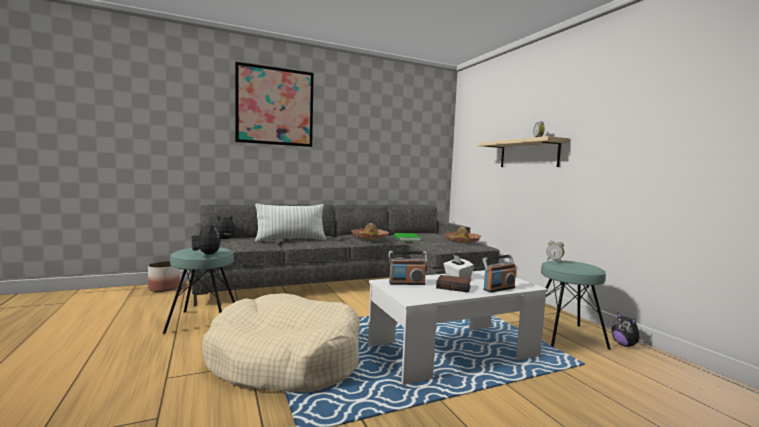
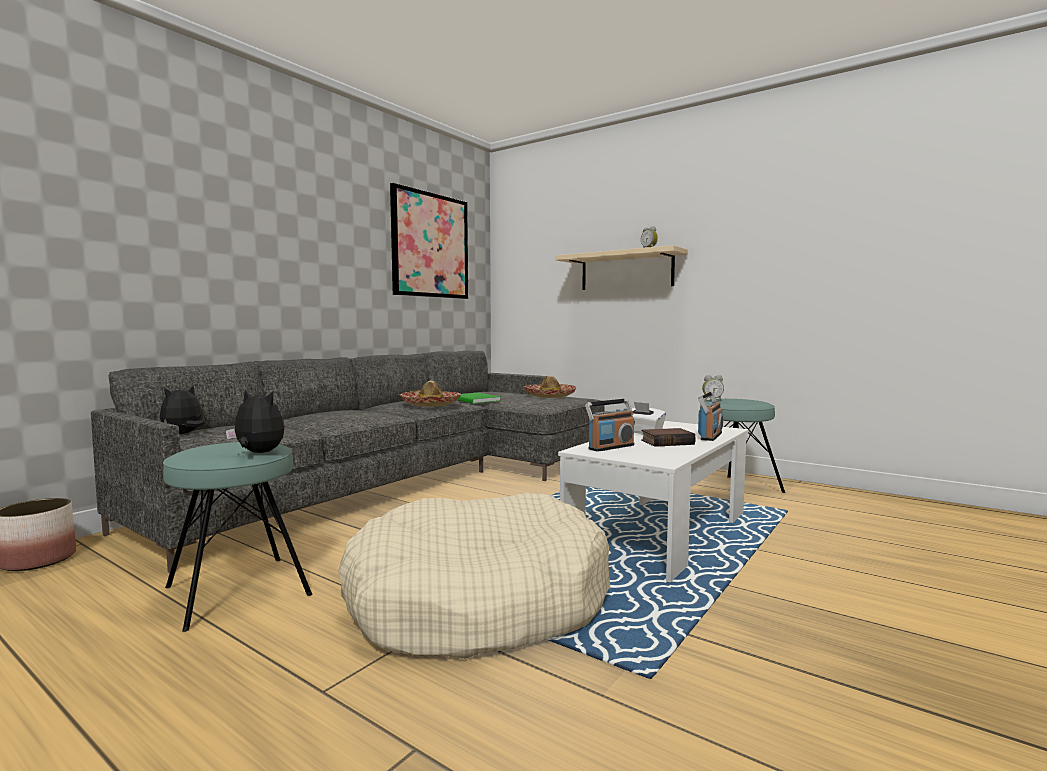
camera: 30 degrees left, 0 degrees up
(275, 106) = (234, 178): picture -> picture (430, 245)
(291, 240) = (315, 421): pillow -> none
(625, 345) = (789, 486): plush toy -> none

